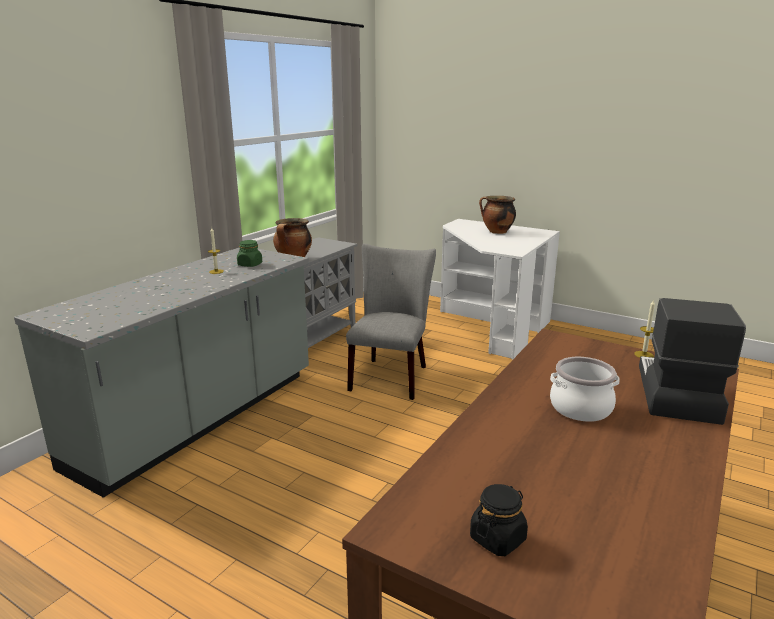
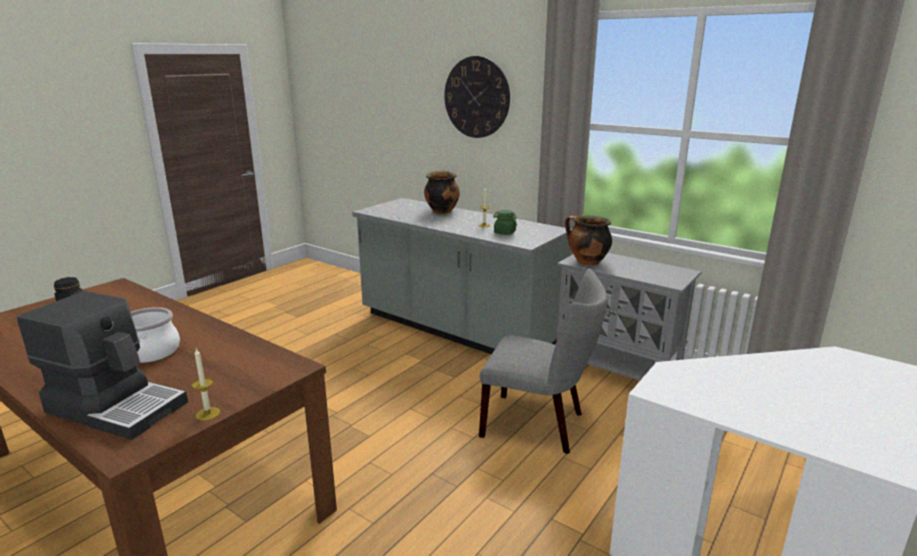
camera: 95 degrees right, 0 degrees up
(81, 131) = (476, 97): none -> wall clock
(496, 232) = (819, 394): cooking pot -> cooking pot (441, 211)

